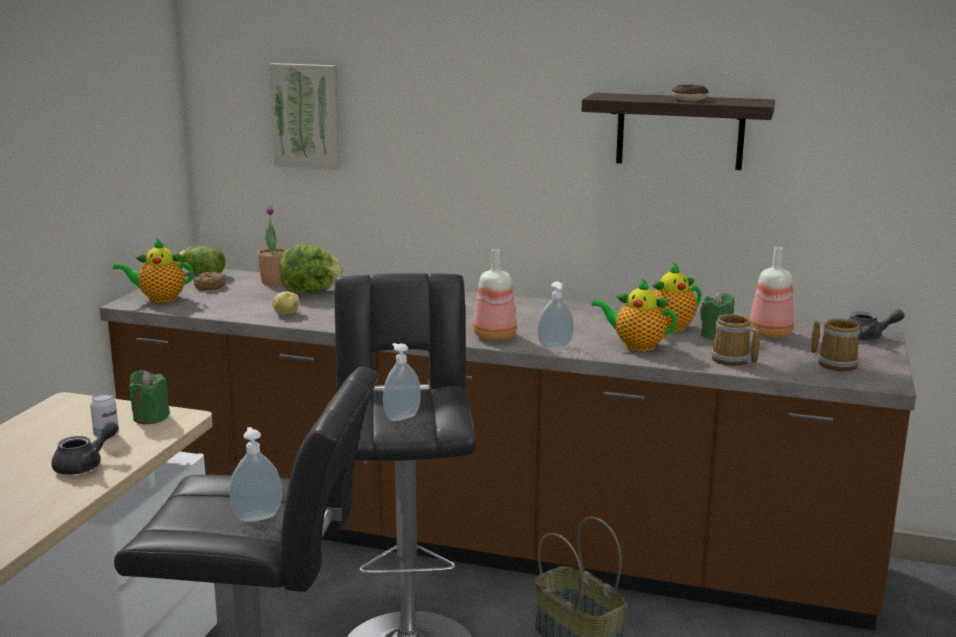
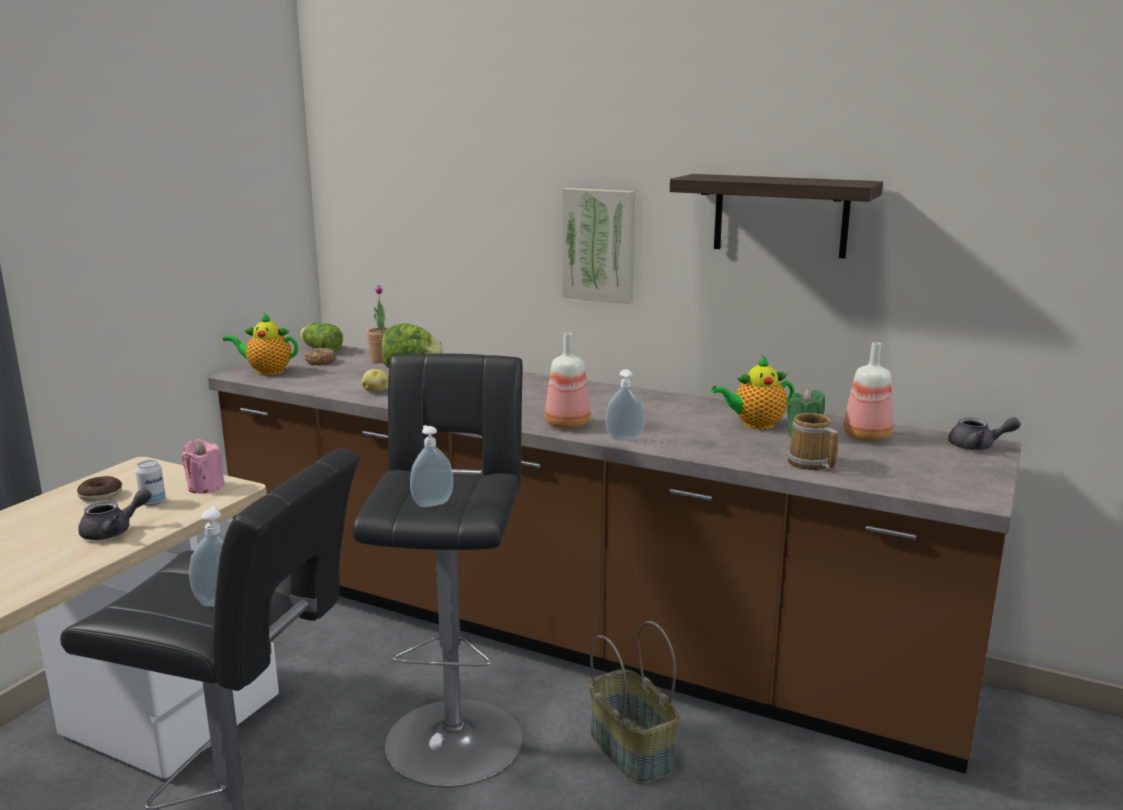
camera: 10 degrees right, 0 degrees up
(150, 417) = (205, 486): green candle -> pink candle
(307, 116) = (418, 197): picture -> picture (600, 245)
(636, 346) = (711, 442): teapot -> none
(689, 99) = (785, 179): donut -> donut (101, 495)
(835, 363) = (927, 474): mug -> none

